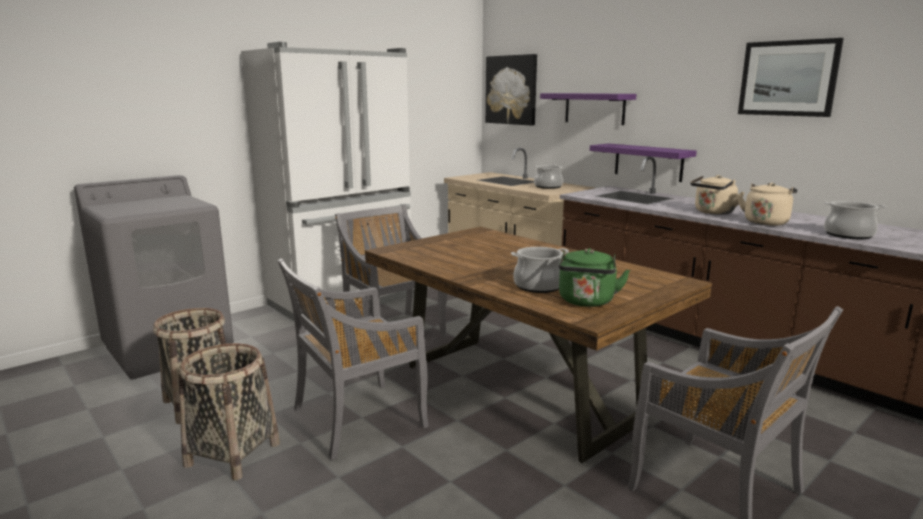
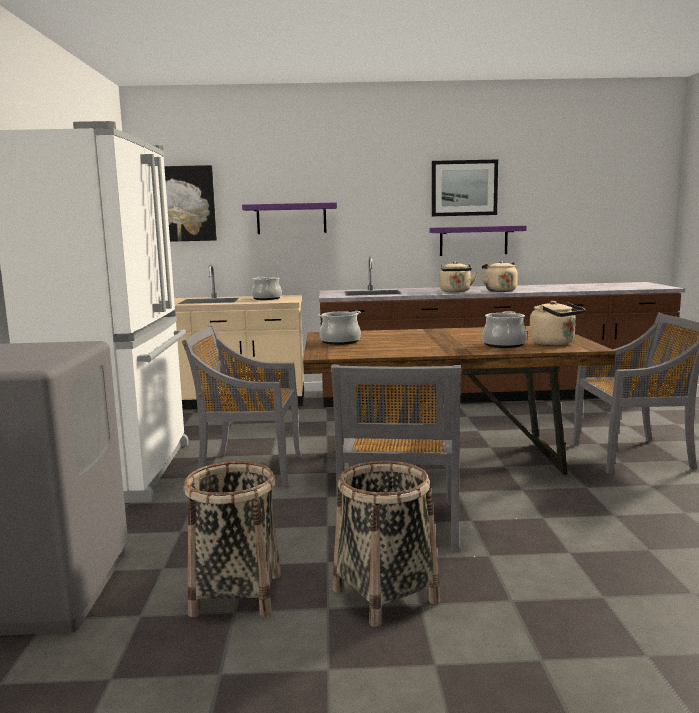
camera: 50 degrees left, 5 degrees down
(586, 302) = (555, 343): green kettle -> beige kettle
(648, 162) = (355, 264): purple shelf -> purple shelf (473, 240)
(848, 235) = (553, 289): cooking pot -> cooking pot (340, 341)

